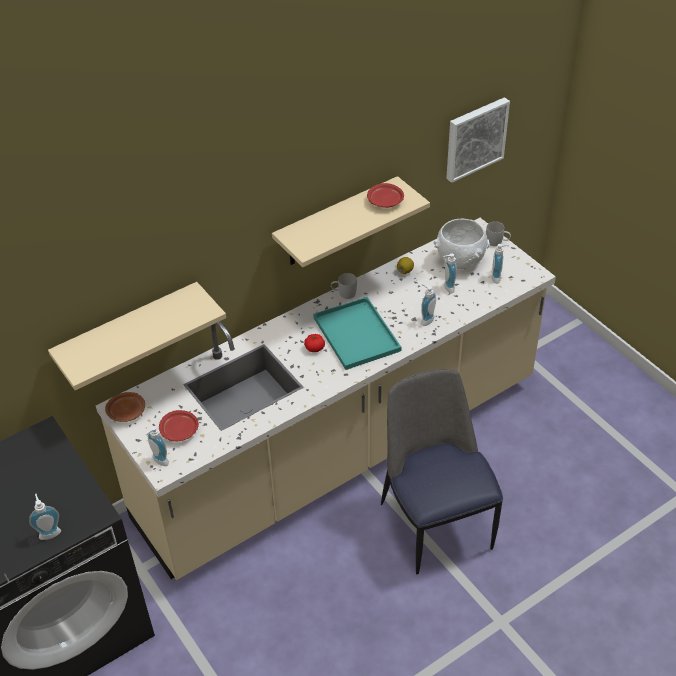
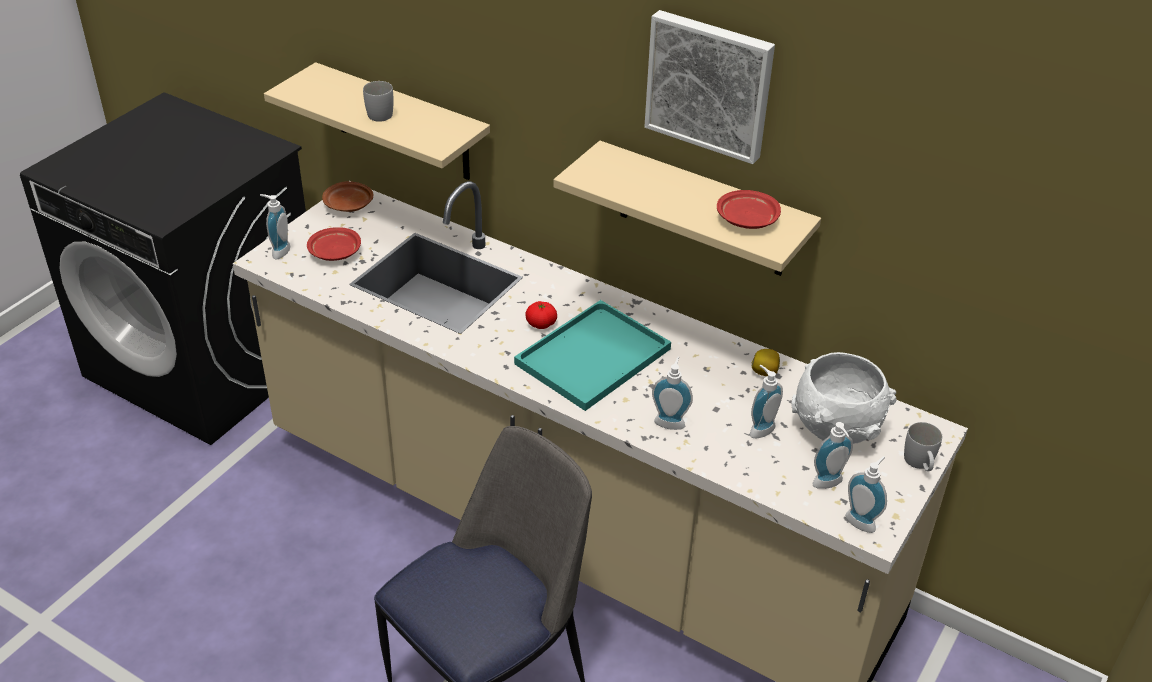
camera: 65 degrees right, 5 degrees down
(49, 532) = (128, 195): soap dispenser -> soap dispenser (862, 520)
(344, 293) = (669, 322): white mug -> white mug (379, 112)
(475, 138) = (993, 272): picture -> picture (710, 84)

